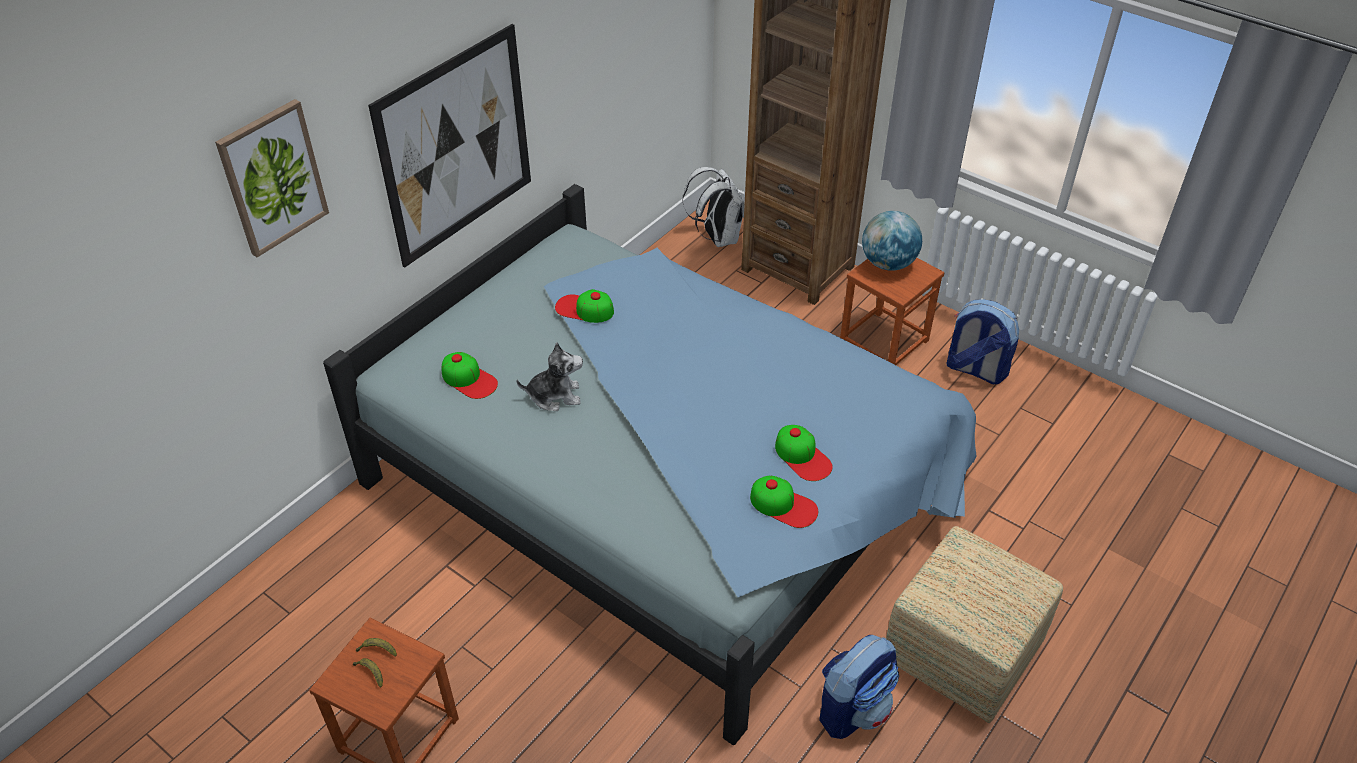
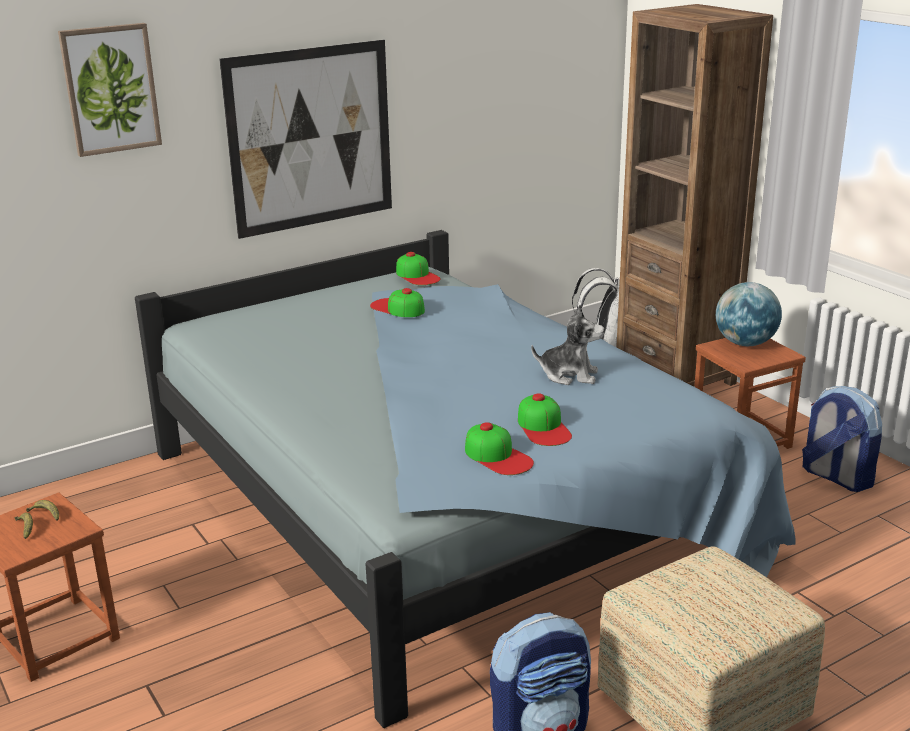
camera: 20 degrees right, 20 degrees down
(469, 379) = (259, 337): cap -> cap (417, 275)
(555, 396) = (328, 357): plush toy -> plush toy (569, 375)

